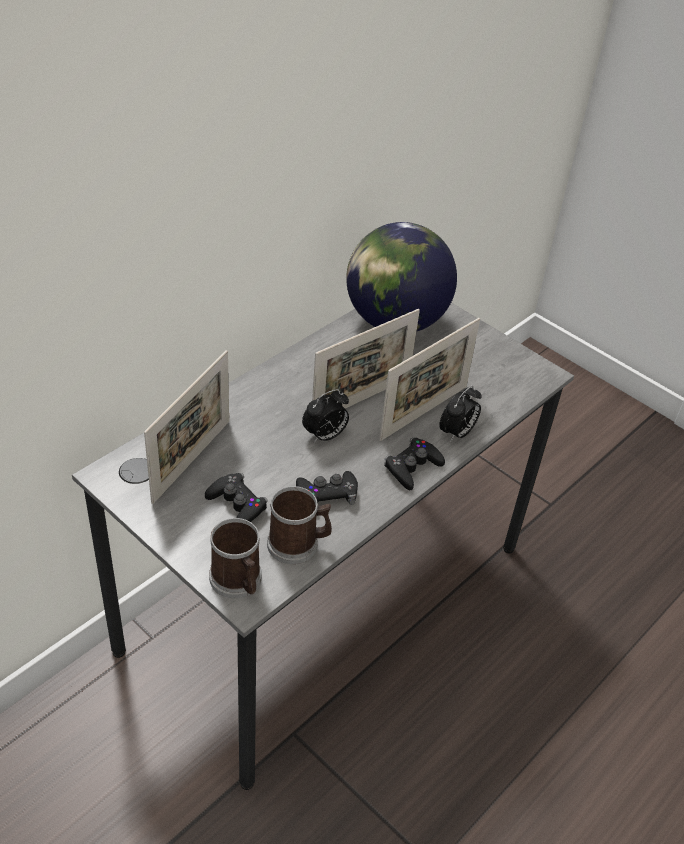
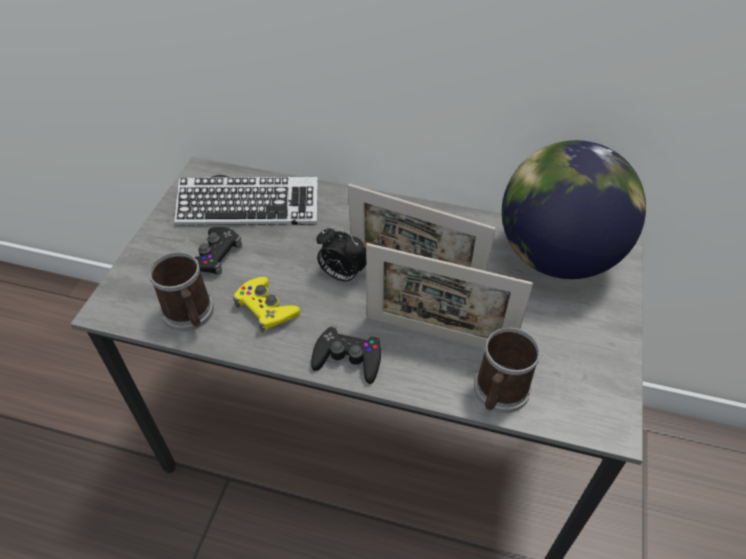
camera: 65 degrees right, 5 degrees up
(191, 460) = (249, 208): picture frame -> keyboard
(238, 581) = (126, 295): mug -> mug (499, 393)
(327, 494) = (266, 308): black game controller -> yellow game controller
(457, 433) = (430, 377): alarm clock -> none

